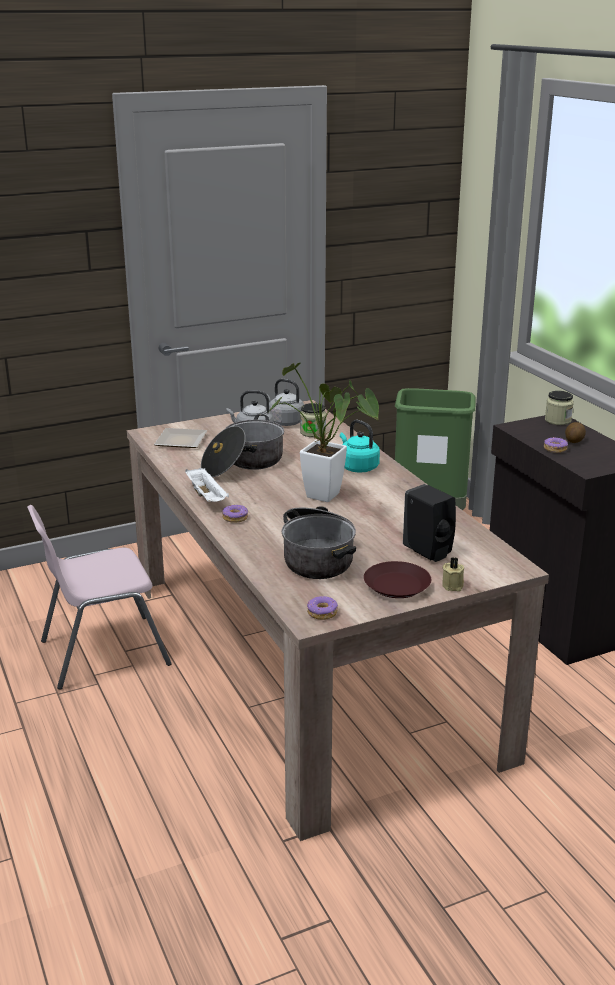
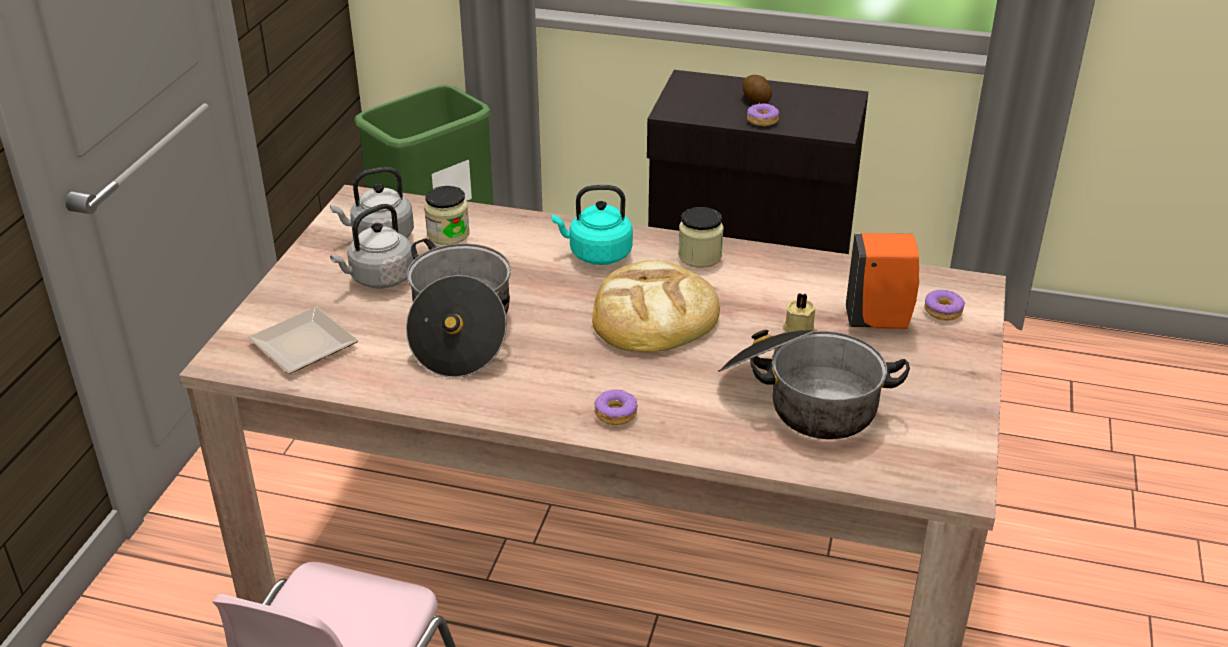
camera: 50 degrees left, 10 degrees up
(207, 497) = (521, 407): white tray -> none
(322, 613) = (948, 468): donut -> donut (943, 311)
(330, 497) = (654, 314): potted plant -> bread
(396, 585) = (934, 382): brown plate -> none
(428, 553) = (880, 321): black soap dispenser -> orange soap dispenser
(453, 585) = (972, 344): beige candle -> beige candle (799, 328)
(557, 420) = (693, 81): jar -> jar (700, 256)

